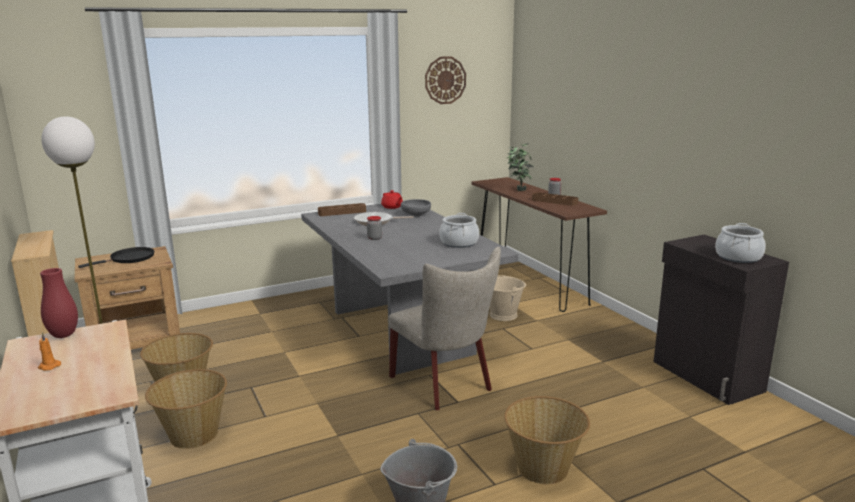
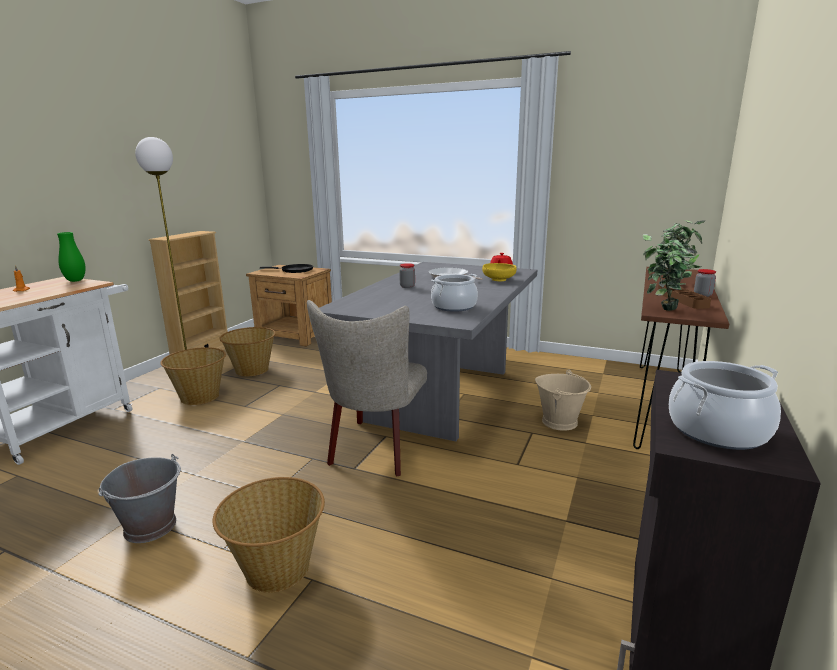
camera: 50 degrees right, 0 degrees up
(63, 335) = (75, 280): red vase -> green vase
(342, 212) = (450, 266): brown tray -> none
(416, 214) = (499, 279): grey bowl -> yellow bowl
(445, 80) = (624, 137): wall clock -> none
(566, 211) = (662, 310): none -> potted plant

